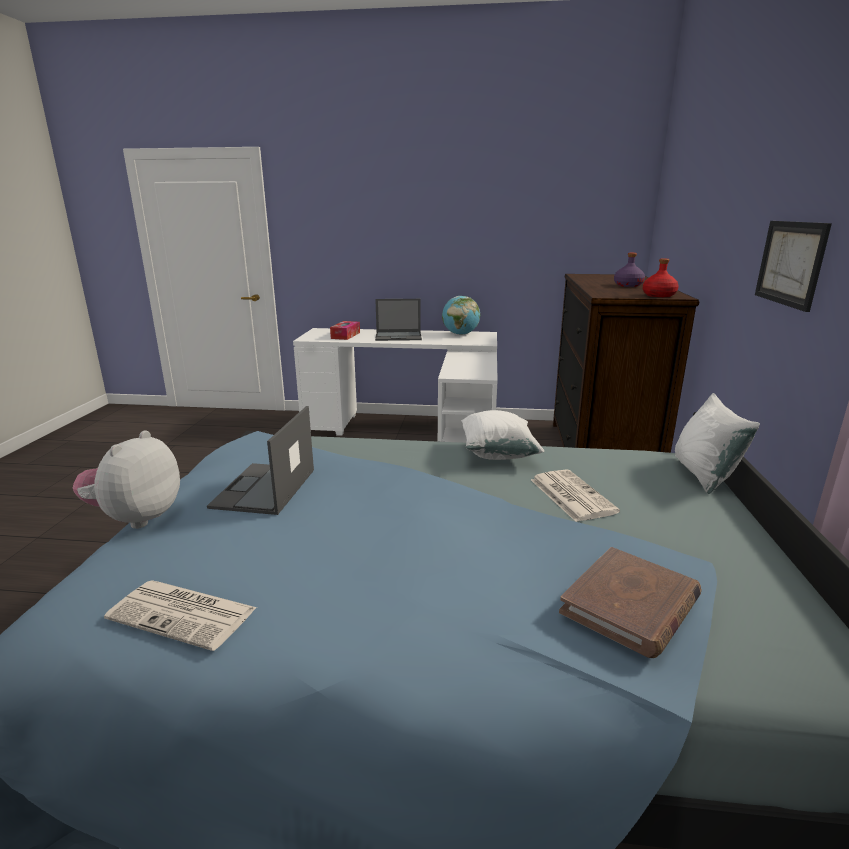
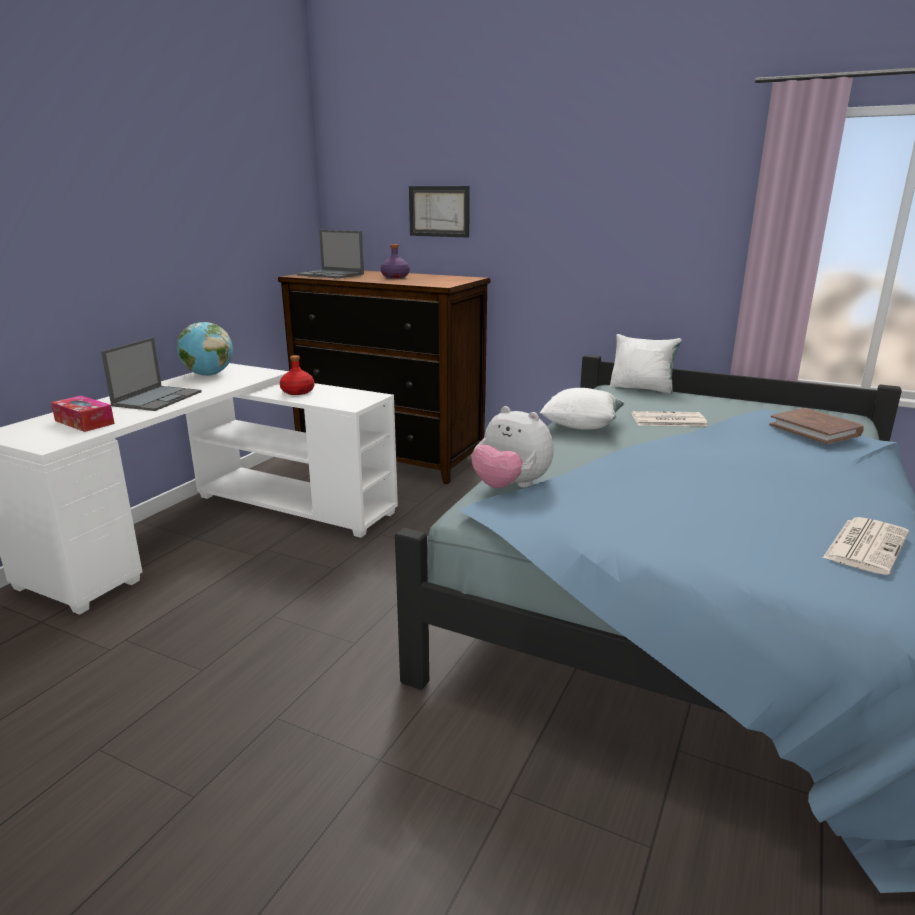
camera: 70 degrees left, 0 degrees up
(136, 518) = (697, 575): plush toy -> plush toy (510, 487)
(264, 489) = (642, 509): laptop -> laptop (331, 274)
(659, 295) = (461, 279): red bottle -> red bottle (297, 391)
(790, 263) = (616, 238): picture -> picture (439, 211)

